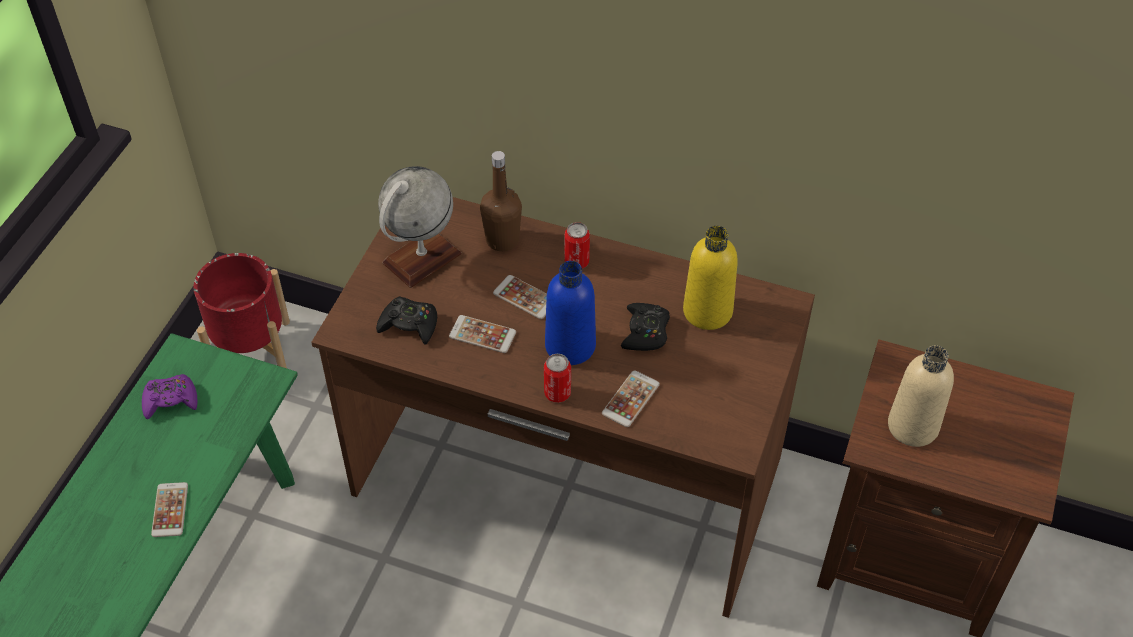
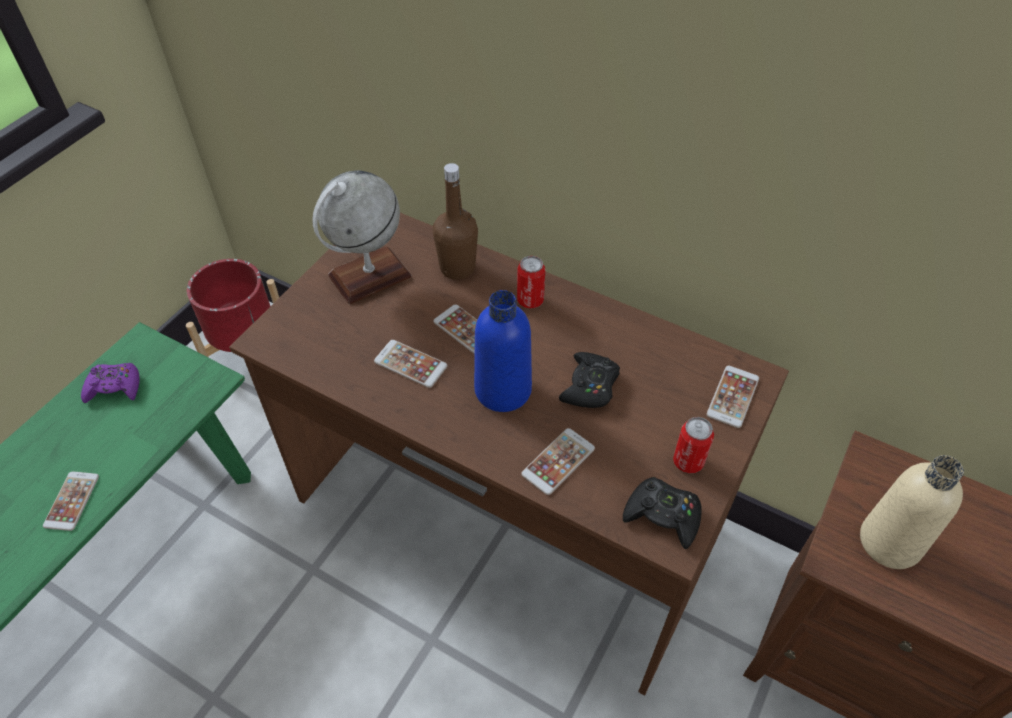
camera: 10 degrees right, 0 degrees up
(409, 325) = (336, 343): black game controller -> black game controller (663, 515)
(557, 393) = (476, 442): can -> can (688, 461)
(707, 311) = (664, 372): yellow bottle -> none
(769, 324) = (732, 396): none -> phone

